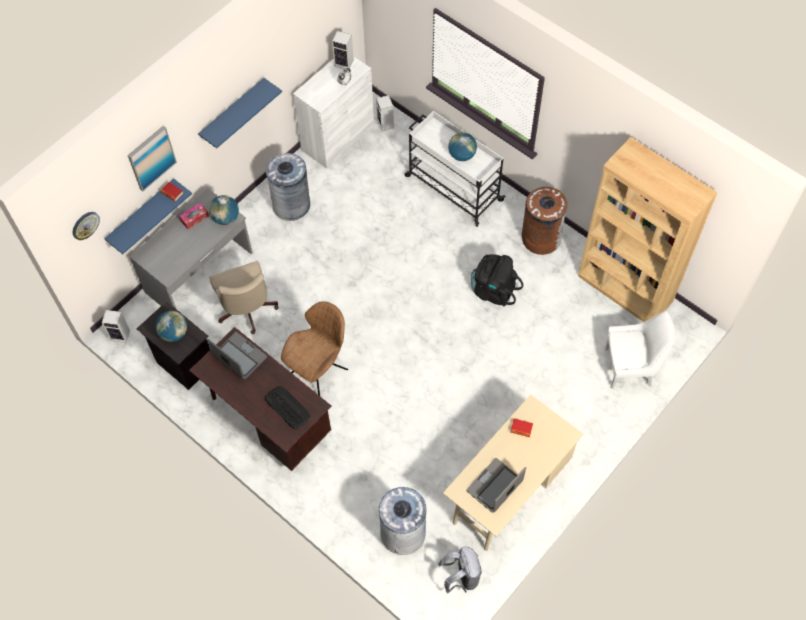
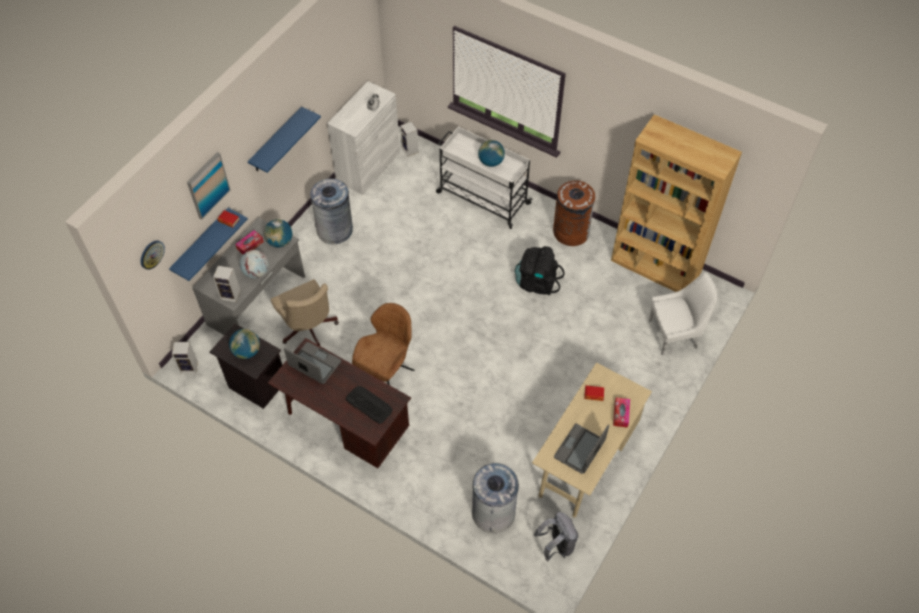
camera: 10 degrees left, 5 degrees down
(196, 249) = (256, 272): none -> globe
(344, 63) = (370, 92): speaker -> speaker (231, 294)
(545, 454) = (621, 414): none -> tissue box

